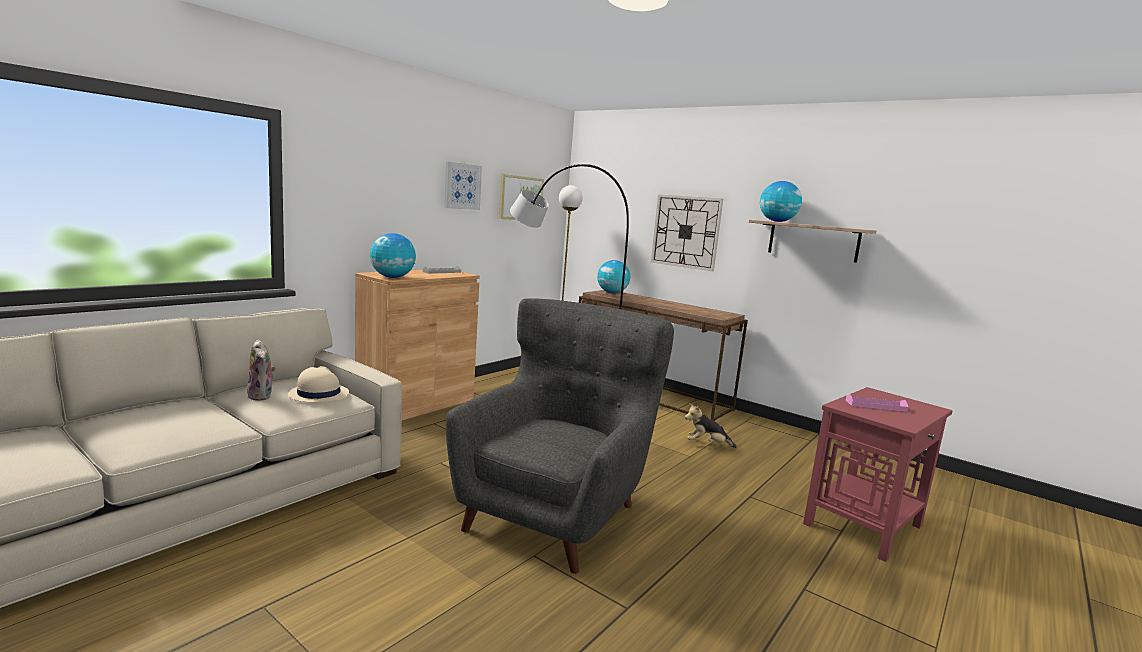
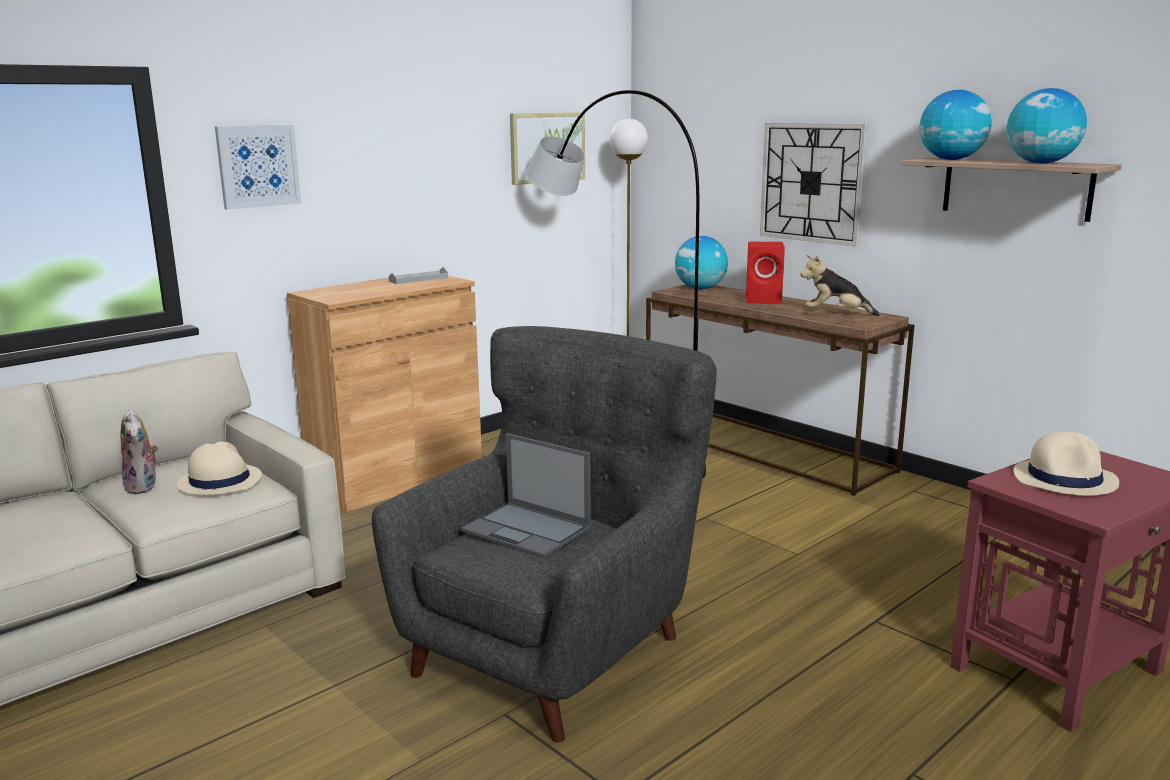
camera: 10 degrees right, 5 degrees up
(392, 277) = (336, 296): globe -> globe (1041, 163)
(462, 186) = (446, 141): picture -> picture (258, 166)
(546, 430) = (527, 530): none -> laptop
(655, 301) = (765, 300): none -> red speaker
(707, 444) = (832, 533): plush toy -> plush toy (836, 314)
(875, 406) = (1065, 479): pink tray -> beige hat

